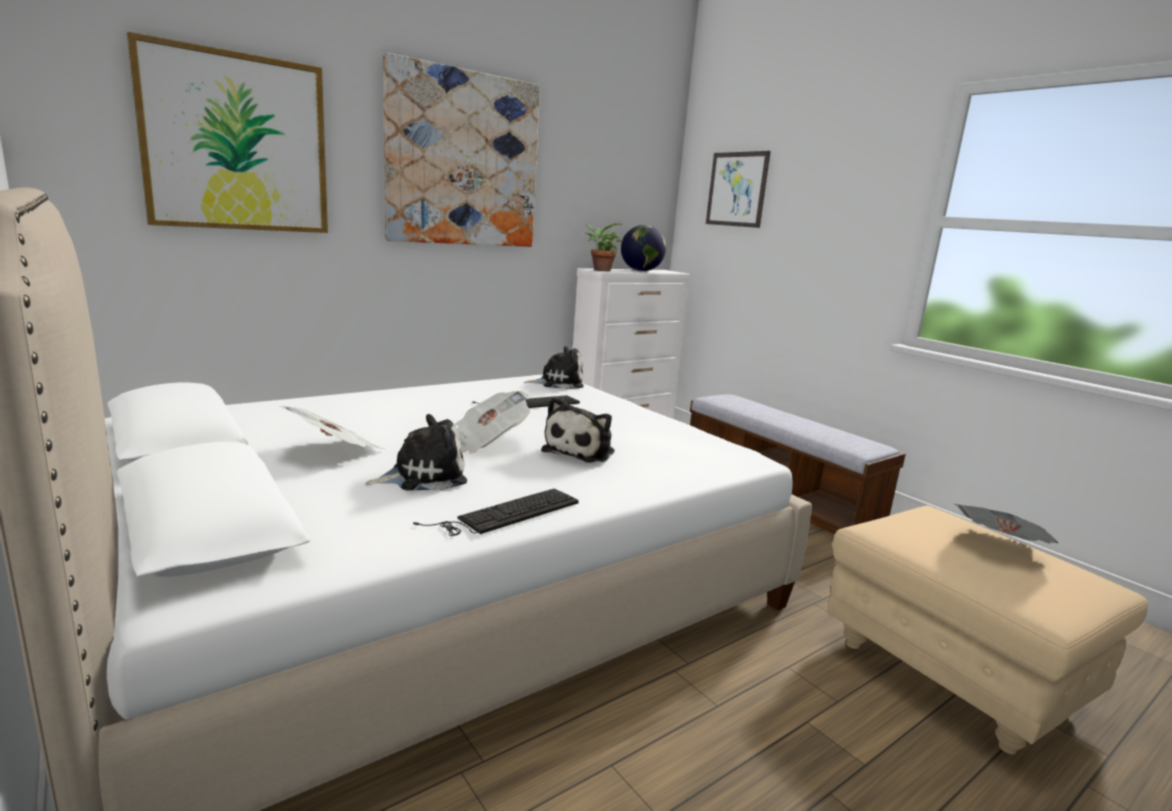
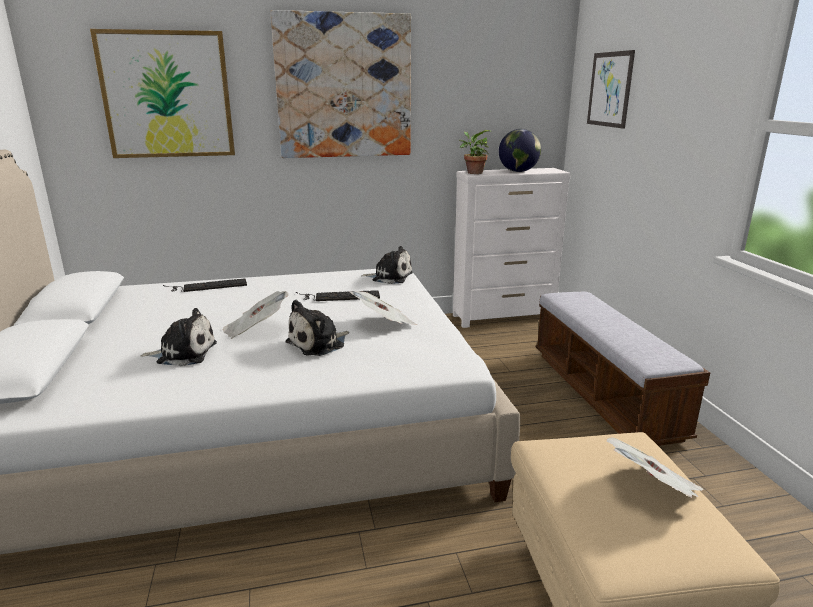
camera: 25 degrees right, 5 degrees up
(335, 452) = (154, 328): newspaper -> newspaper (384, 324)
(505, 514) = (196, 391): keyboard -> keyboard (207, 286)

